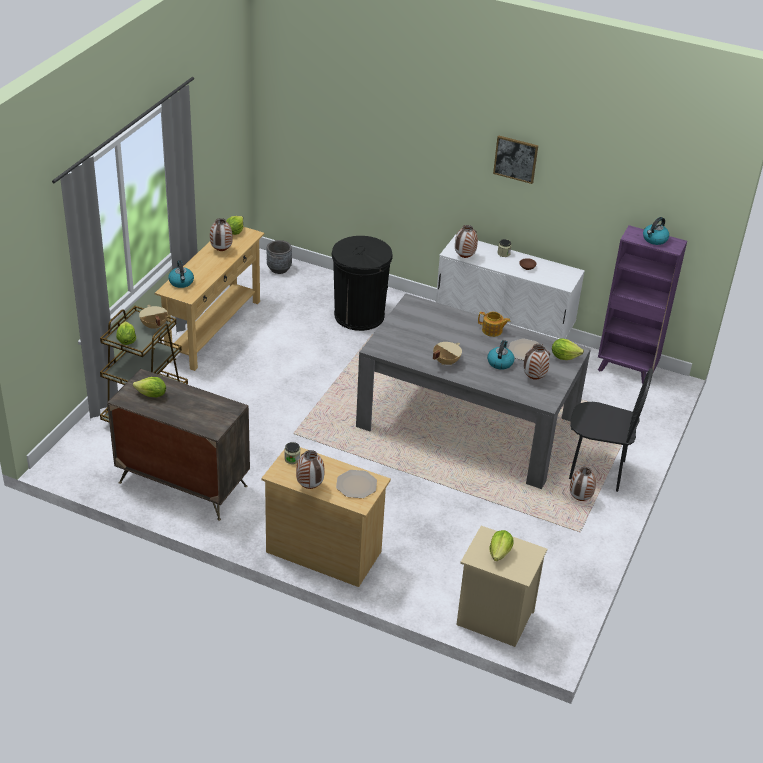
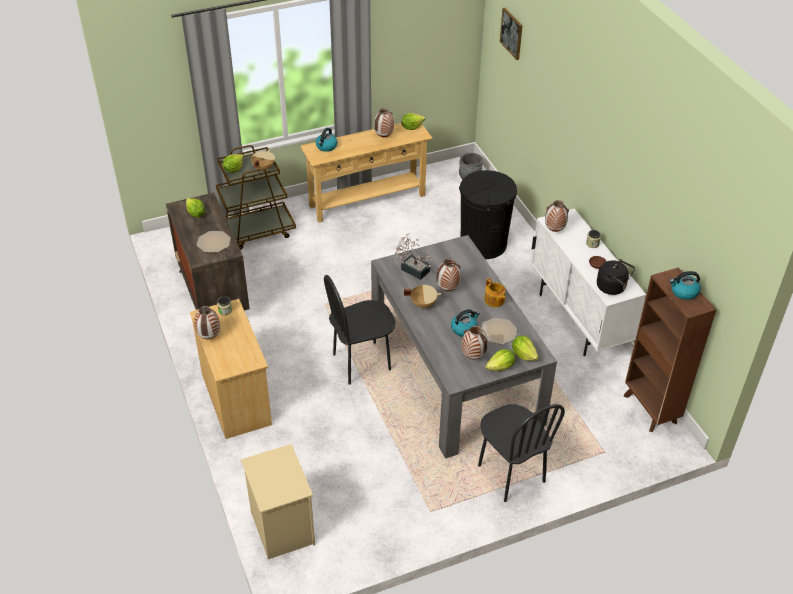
camera: 45 degrees right, 5 degrees up
(357, 485) = (239, 356): plate -> plate (214, 242)
(387, 460) = (362, 362): none -> black chair
(401, 340) = (413, 268): none -> potted plant
(500, 553) = (275, 473): lettuce -> lettuce (501, 367)
(516, 159) = (618, 157): picture -> picture (512, 33)
(558, 277) = (613, 287): none -> black kettle
(580, 499) = (465, 487): vase -> vase (447, 290)
(626, 370) = (650, 410): purple bookcase -> brown bookcase

